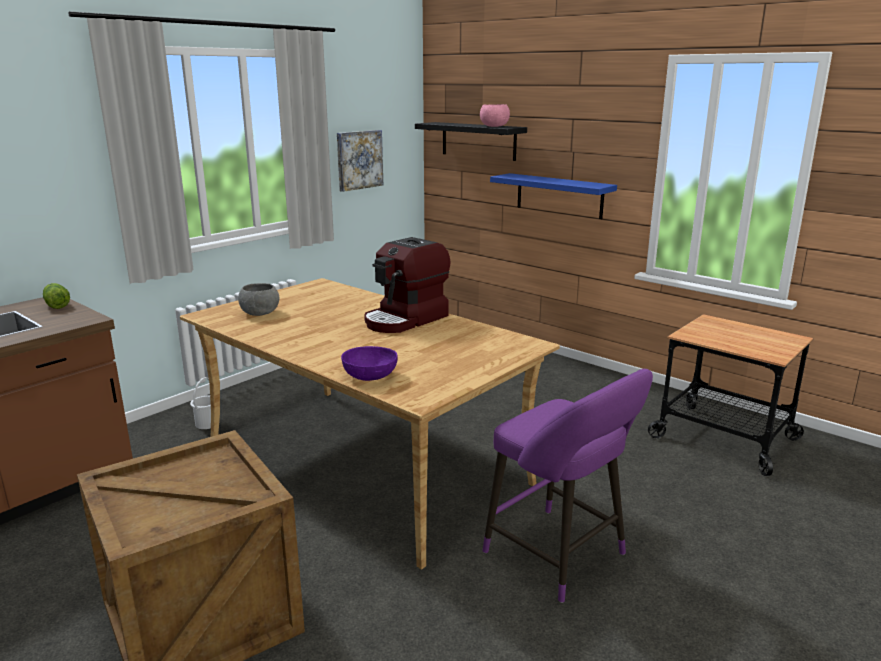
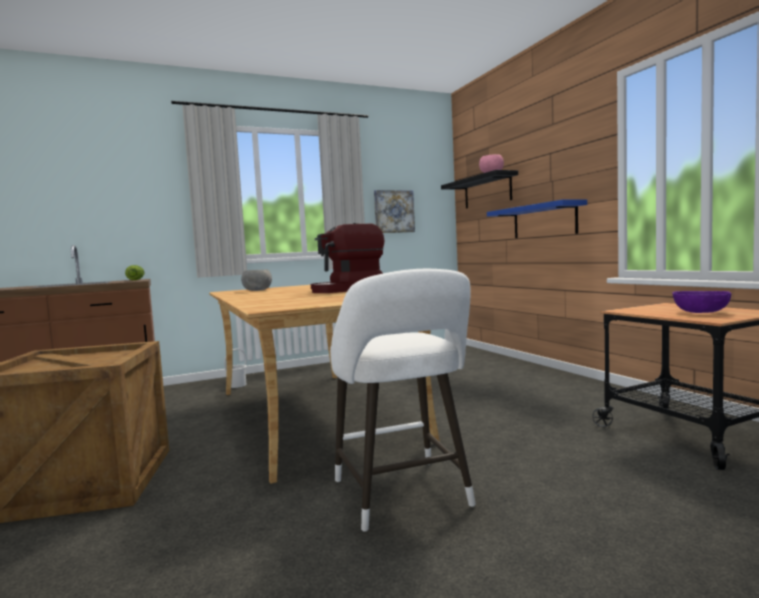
camera: 25 degrees right, 15 degrees down
(370, 376) = (258, 303): purple bowl -> purple bowl (701, 312)
(560, 557) = (404, 497): purple stool -> white stool

